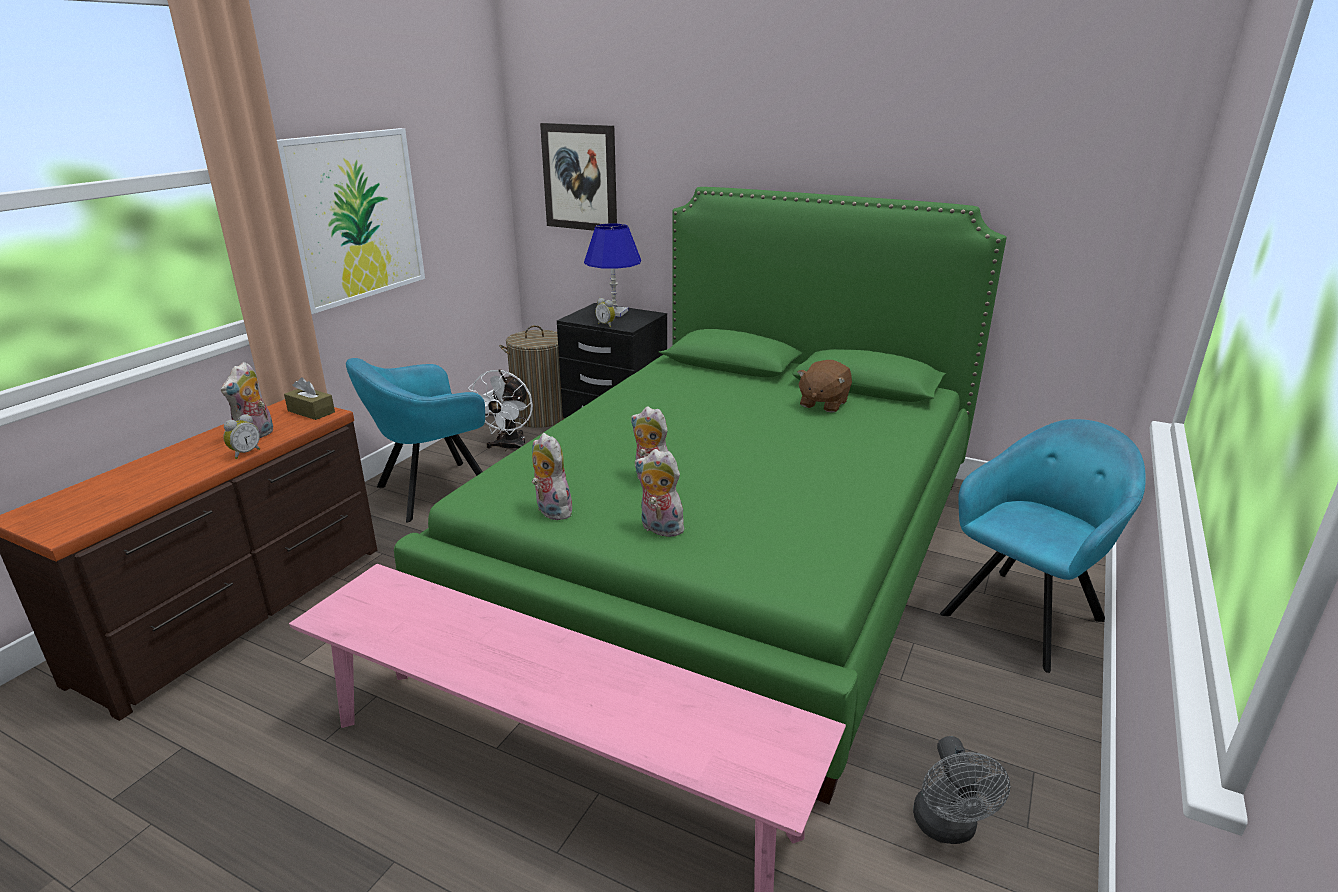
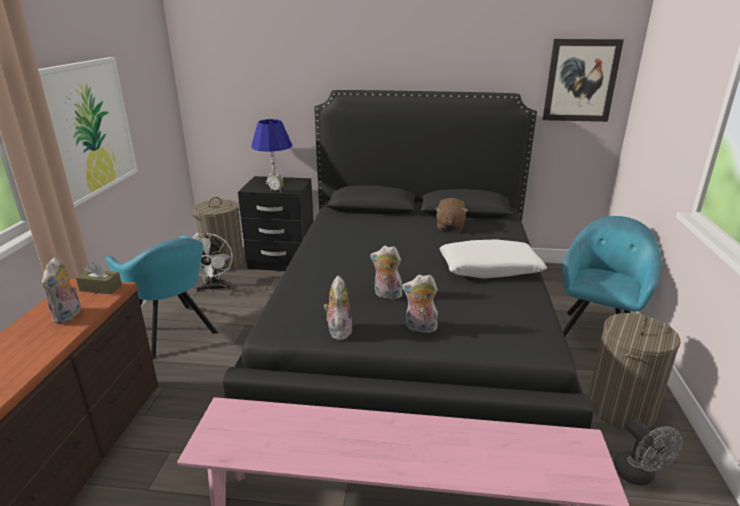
camera: 20 degrees left, 0 degrees up
(245, 453) = (70, 332): alarm clock -> none
(430, 491) = (173, 332): turquoise armchair -> turquoise armchair turned 75 degrees counterclockwise
(550, 511) = (338, 330): plush toy -> plush toy turned 60 degrees clockwise
(580, 177) = (237, 88): picture -> picture (580, 80)
(729, 551) = (409, 332): green bed -> black bed
(831, 469) = (489, 268): none -> white pillow
(990, 728) = (620, 408): none -> laundry basket

